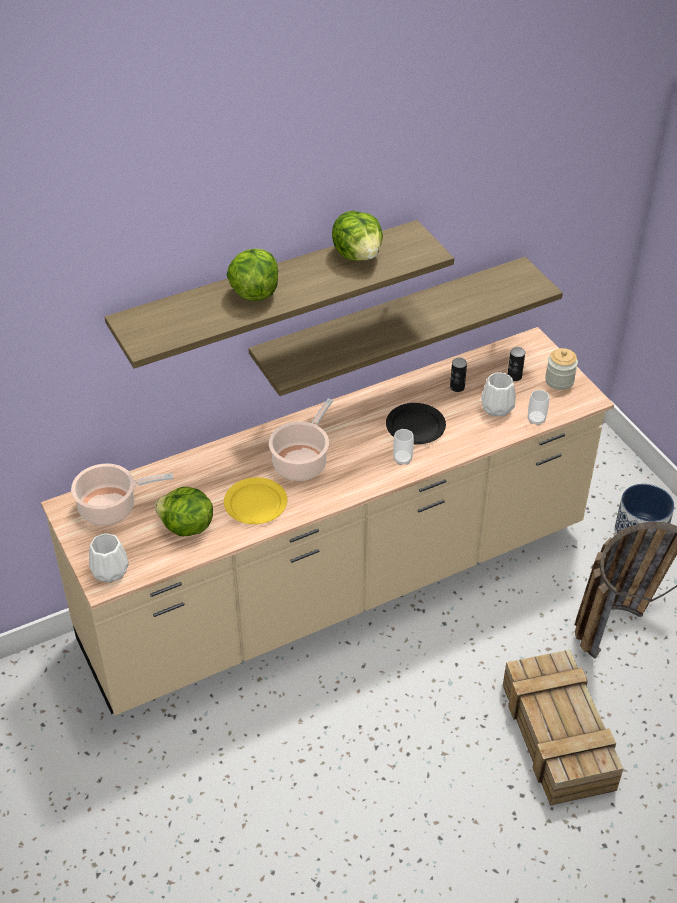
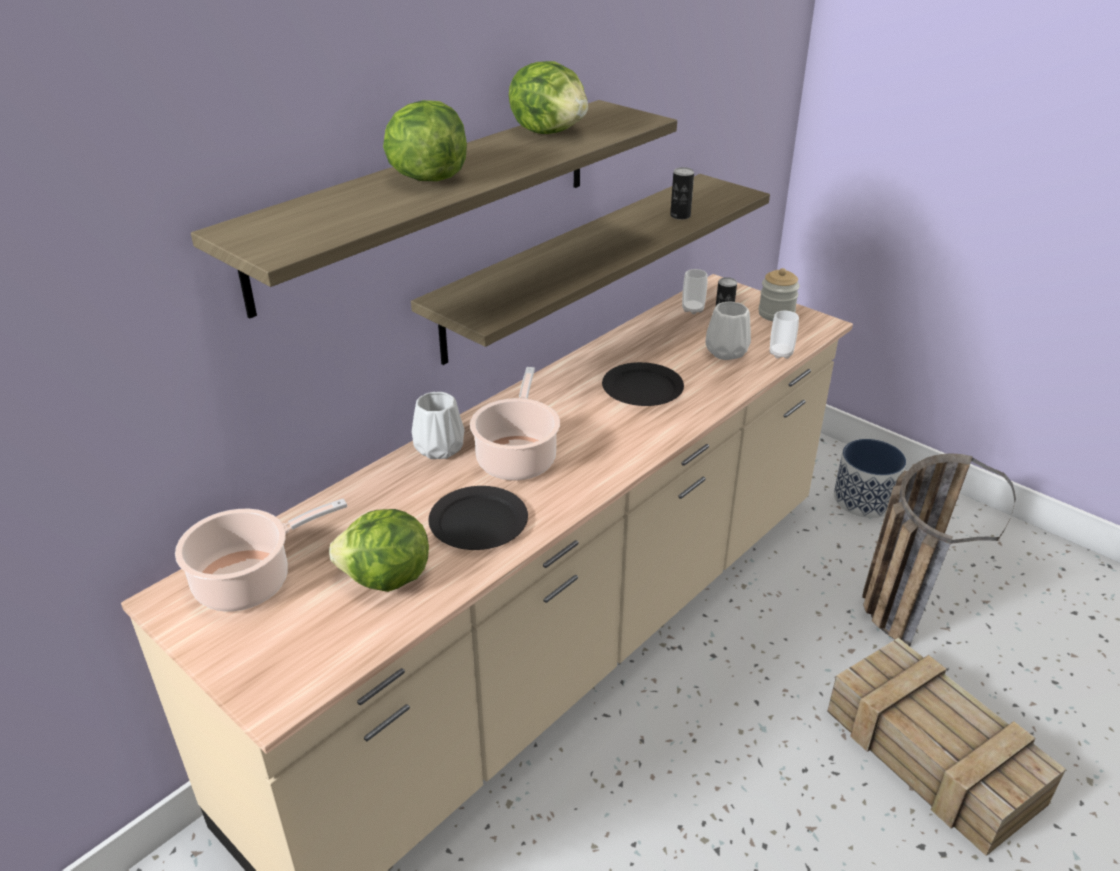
camera: 20 degrees left, 10 degrees down
(109, 570) = (279, 676): white vase -> white vase (438, 447)
(255, 503) = (477, 522): yellow plate -> black plate
(402, 459) = (650, 426): cup -> cup (693, 309)
(457, 387) = (665, 341): can -> can (680, 216)

